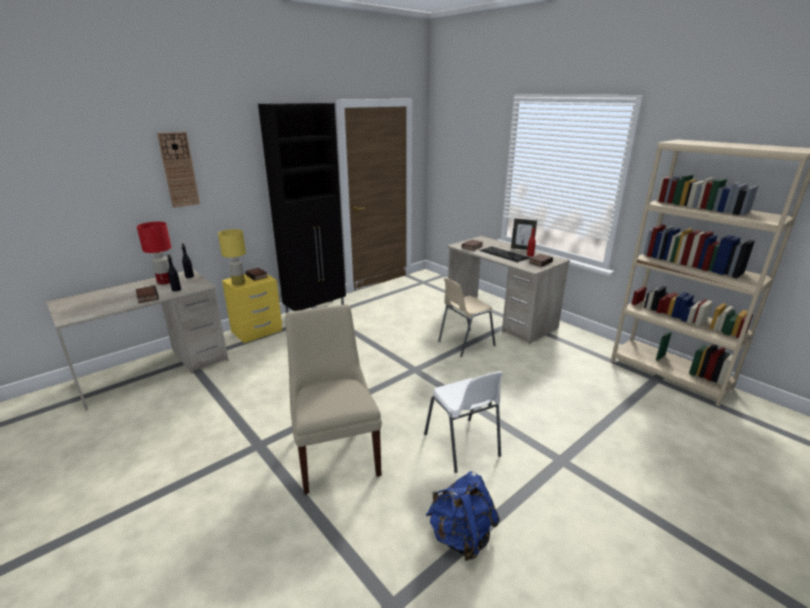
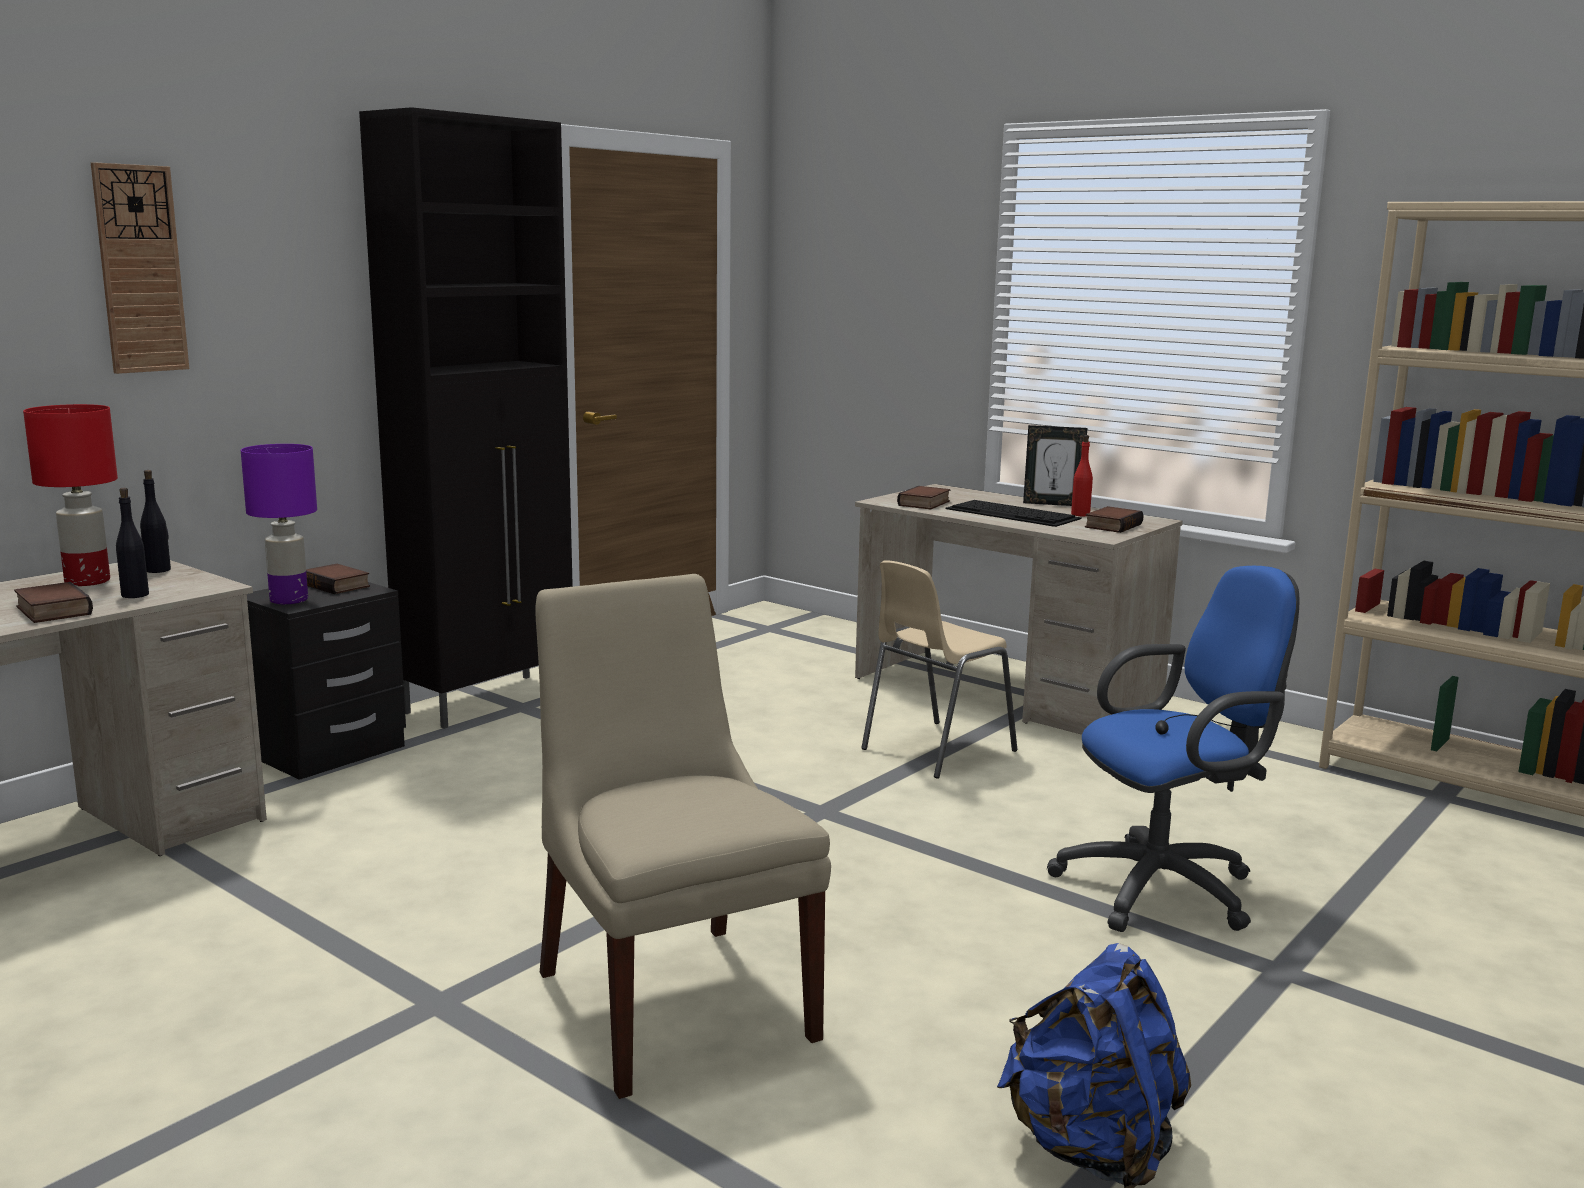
camera: 10 degrees left, 10 degrees down
(238, 283) = (288, 600): yellow table lamp -> purple table lamp
(257, 331) = (327, 751): yellow nightstand -> black nightstand
(462, 446) = (1018, 961): white chair -> none
(530, 416) = (1166, 888): none -> blue office chair

